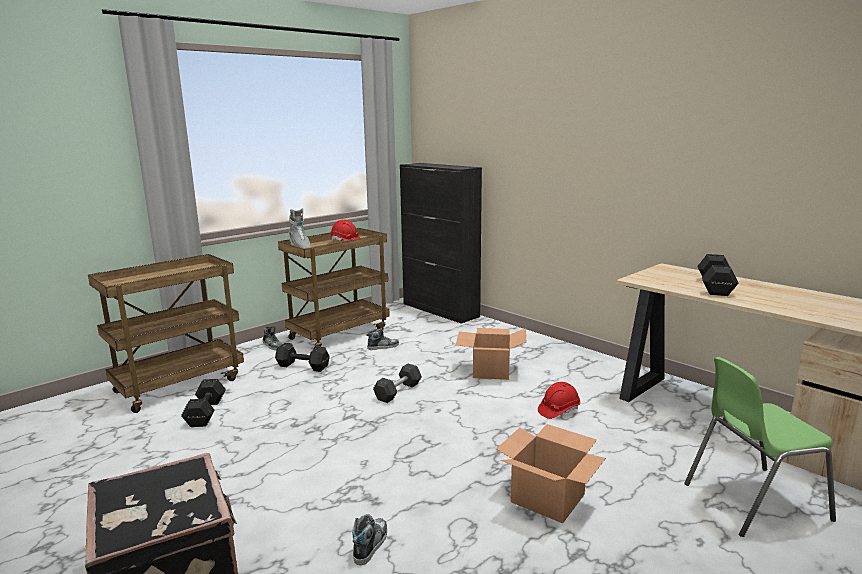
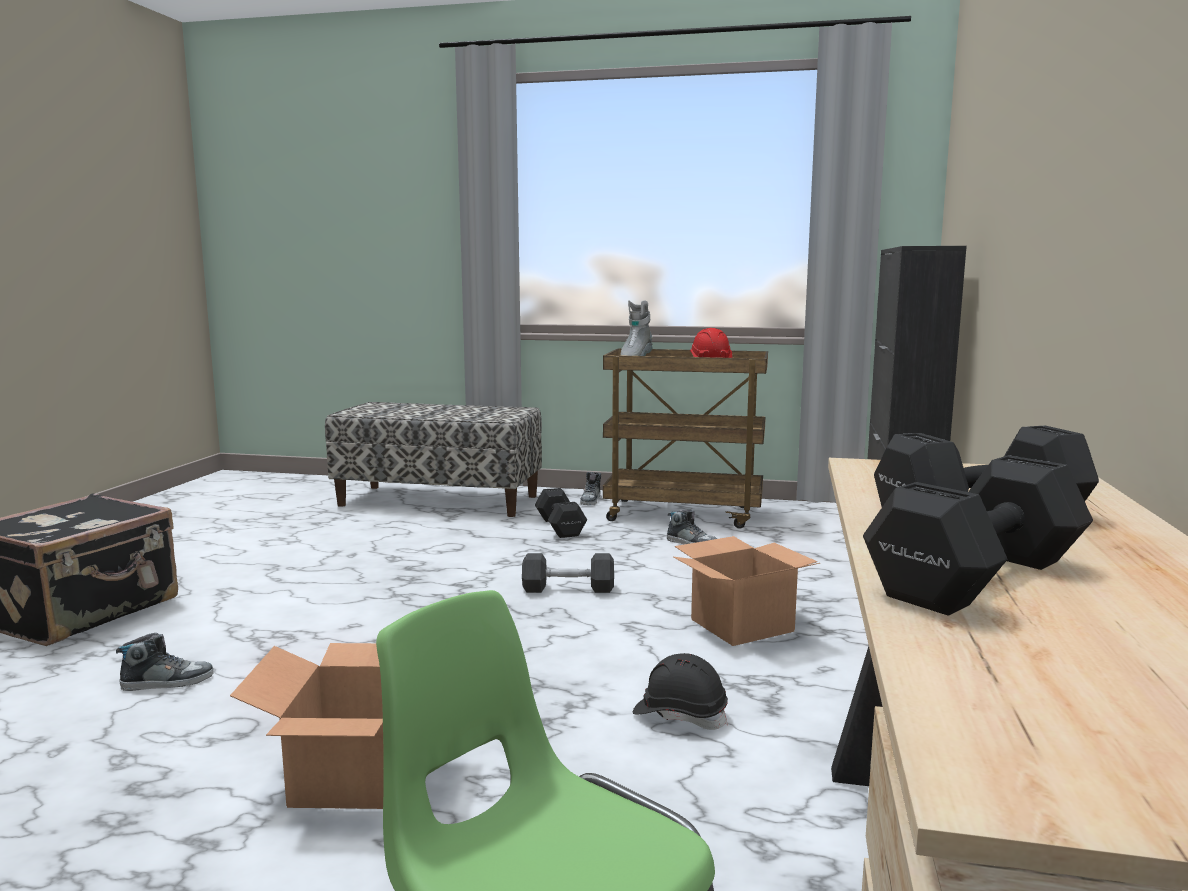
camera: 55 degrees right, 5 degrees down
(180, 384) = (439, 500): brown cart -> bench
(207, 412) = (393, 527): black dumbbell -> black dumbbell (981, 577)
(558, 410) = (680, 715): red hard hat -> black hard hat

